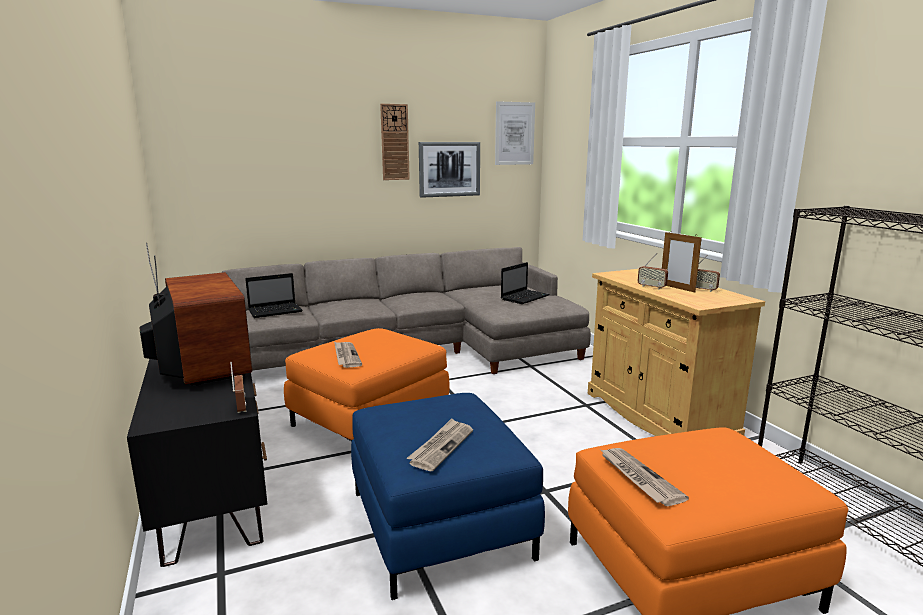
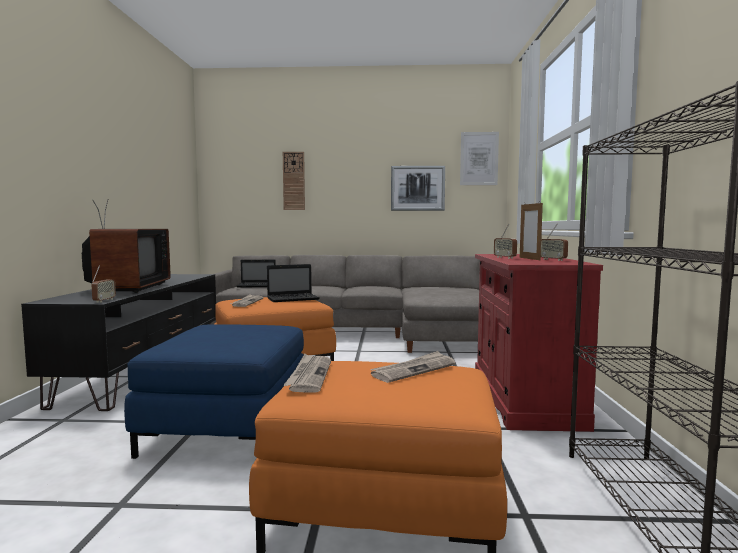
camera: 25 degrees right, 10 degrees down
(394, 142) = (371, 166): wall clock -> wall clock (294, 181)
(441, 446) = (203, 341): newspaper -> newspaper (414, 369)
(525, 297) = (457, 292): laptop -> laptop (294, 299)
(657, 416) = (524, 398): beige cabinet -> red cabinet

